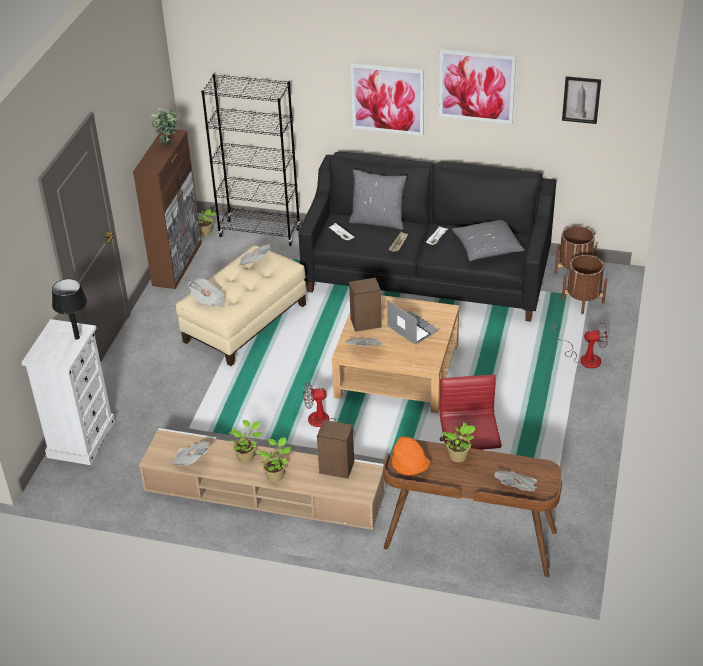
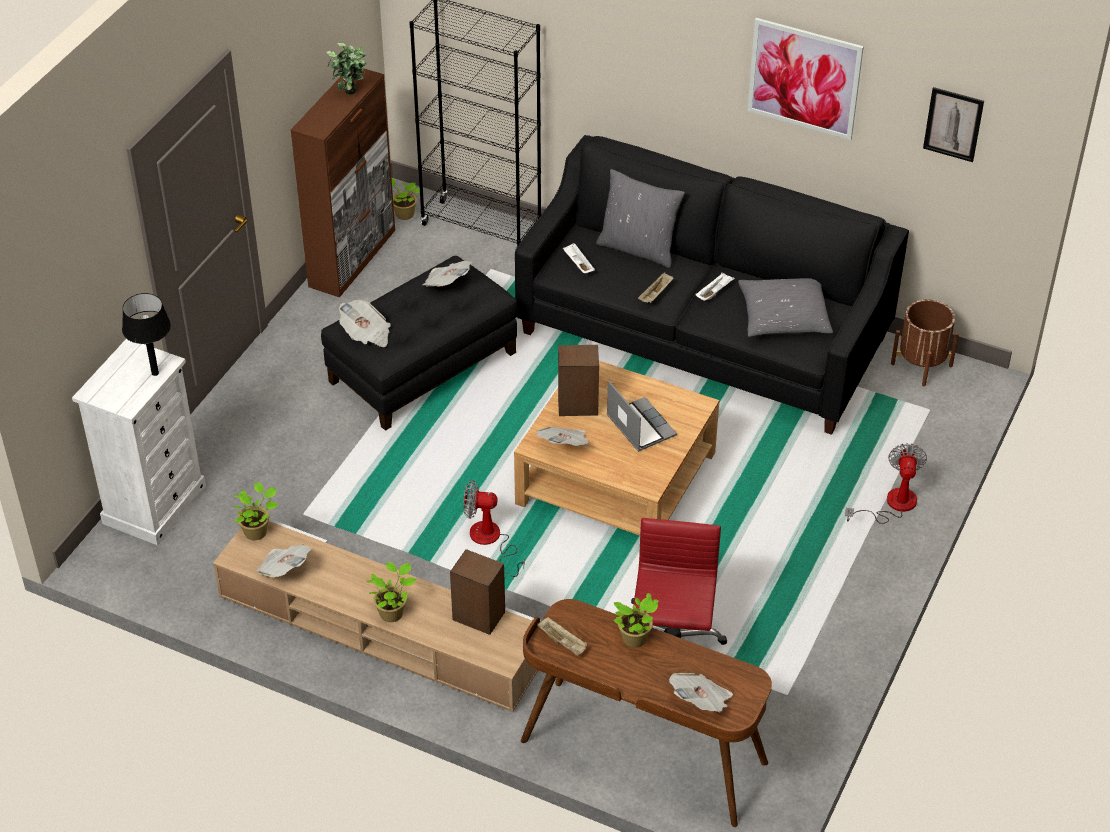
camera: 10 degrees right, 5 degrees up
(244, 322) = (422, 366): beige ottoman -> black ottoman
(247, 456) = (361, 577): potted plant -> potted plant (257, 531)
(387, 99) = (676, 73): picture -> none
(410, 467) = (563, 642): orange hat -> beige tray
(583, 301) = (918, 415): brown planter -> none
(584, 357) = (892, 505): fan -> fan turned 90 degrees counterclockwise

